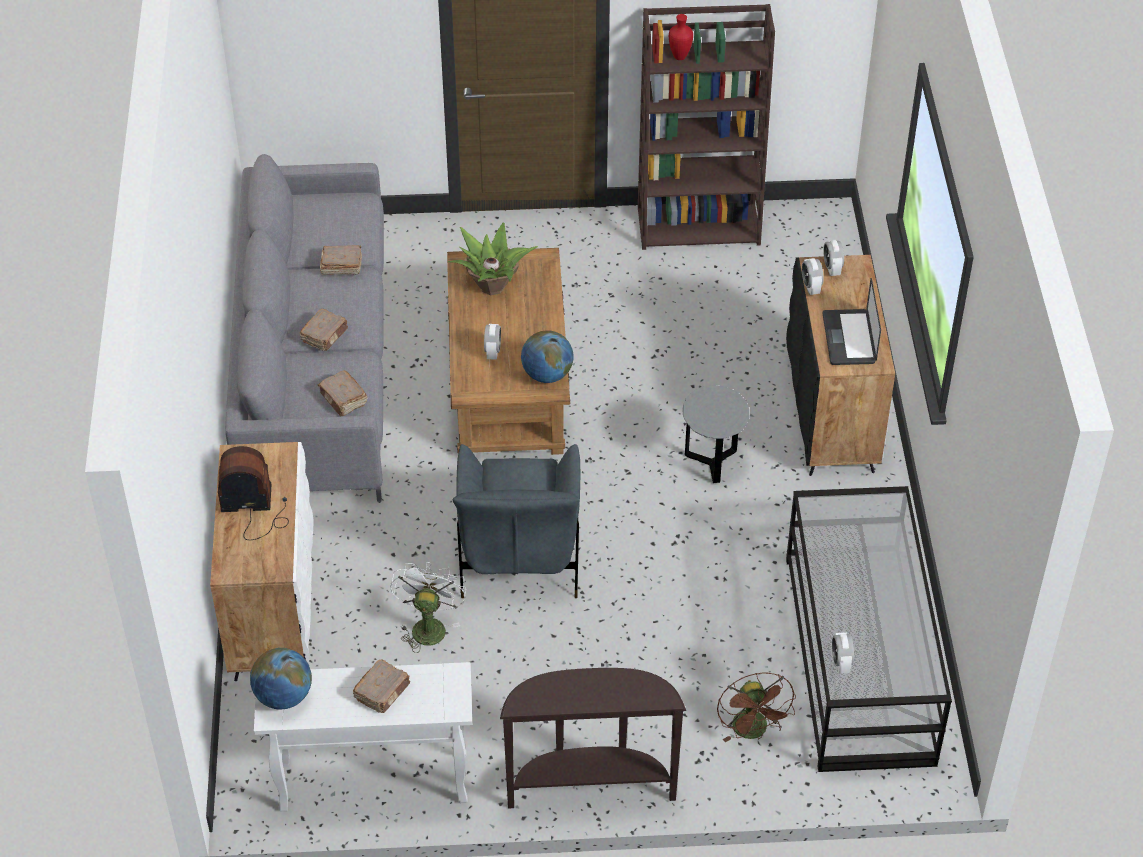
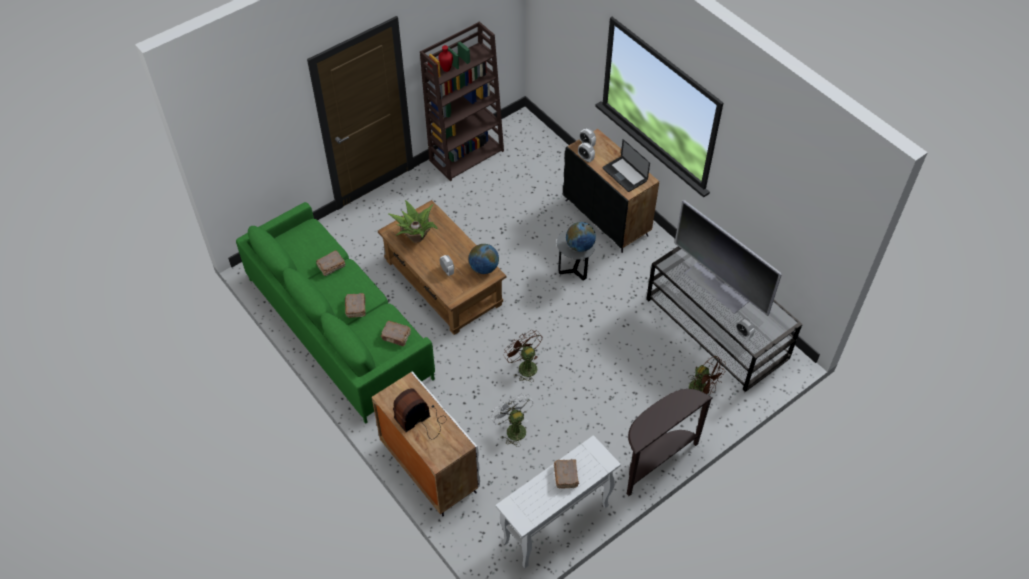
camera: 35 degrees left, 5 degrees up
(283, 696) = (520, 509): globe -> globe (580, 246)
(316, 367) = (339, 328): grey sofa -> green sofa
(519, 552) = (524, 366): grey armchair -> brown fan
(864, 575) = (716, 286): none -> television

